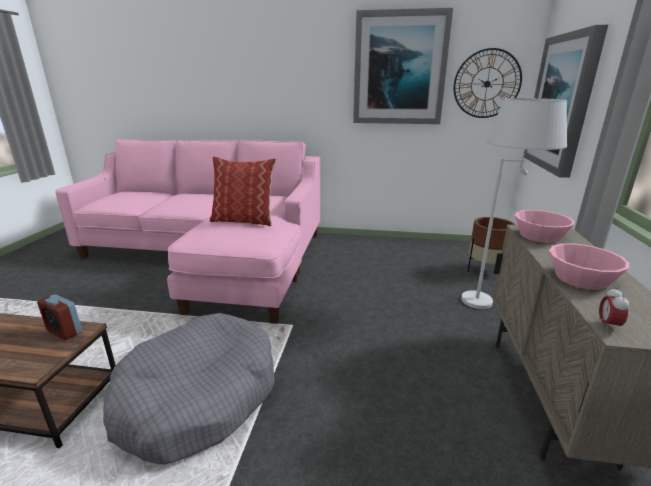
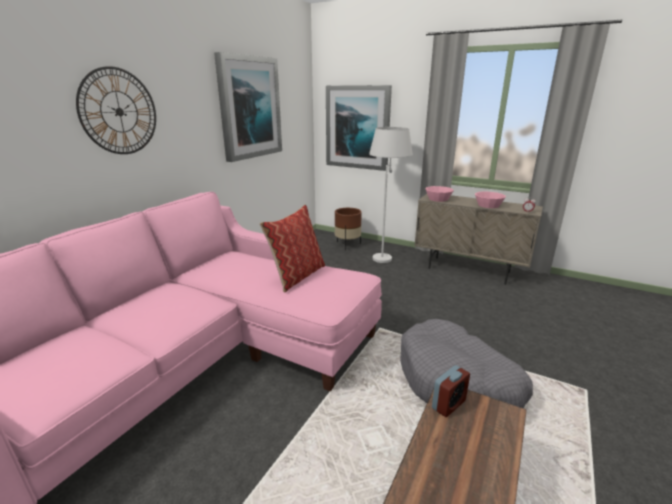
camera: 70 degrees left, 0 degrees up
(487, 84) = (294, 116): wall clock -> wall clock (119, 112)

